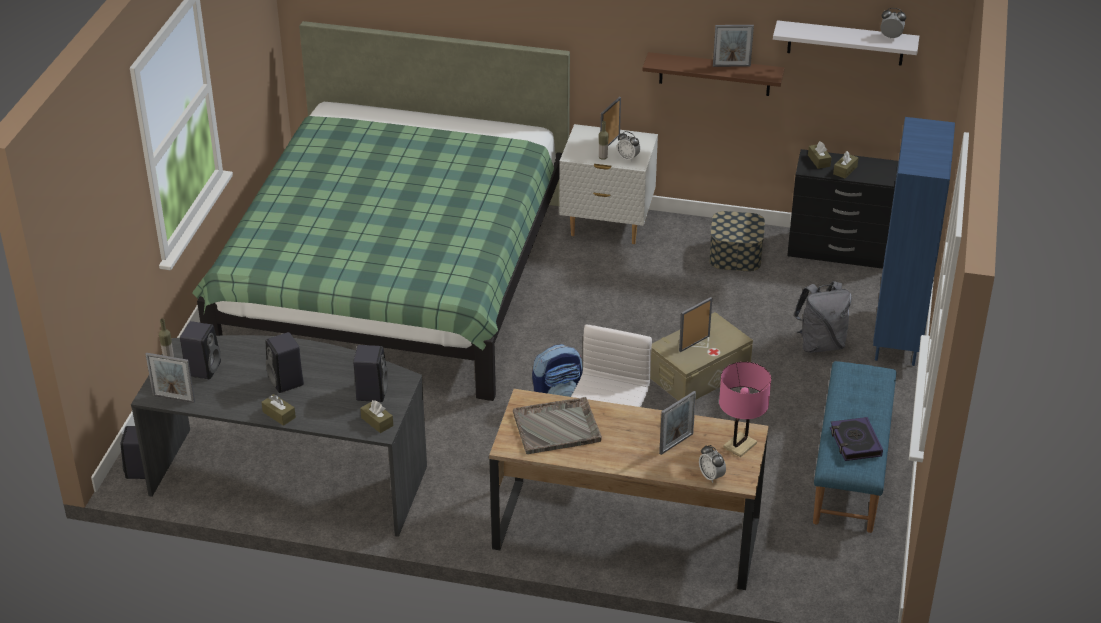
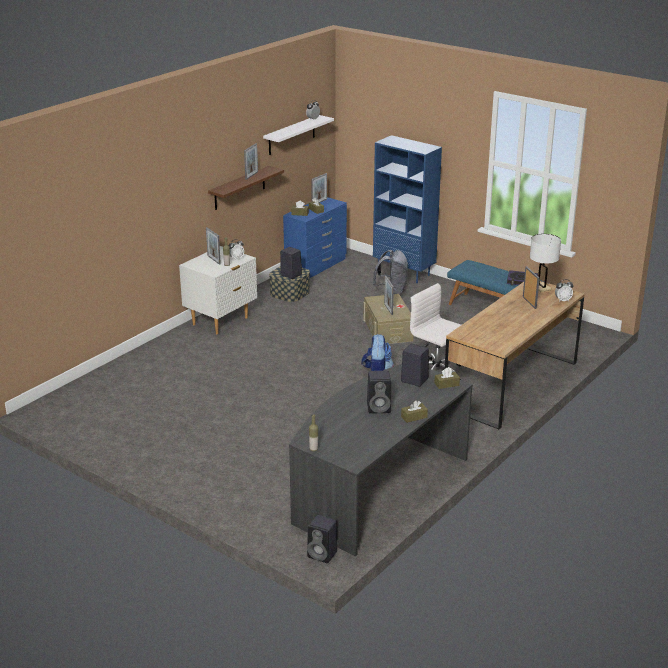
camera: 65 degrees left, 10 degrees down
(173, 398) = (364, 455): picture frame -> picture frame (319, 202)
(203, 368) = (337, 437): black speaker -> black speaker (290, 275)
(395, 277) = (196, 403): green bed -> none
(557, 427) = (493, 330): grey tray -> none
(740, 445) = (541, 287): pink table lamp -> white table lamp
(841, 251) = (316, 266): black dresser -> blue dresser

